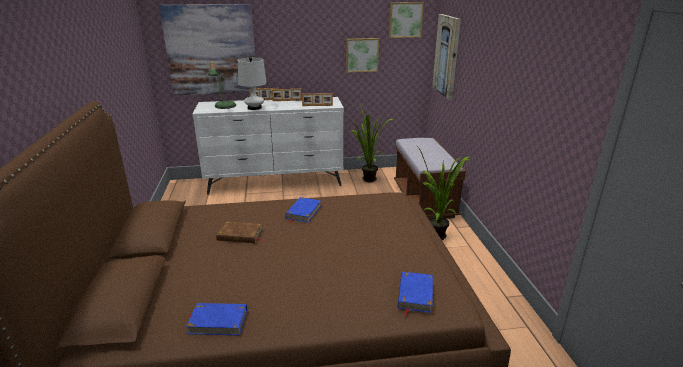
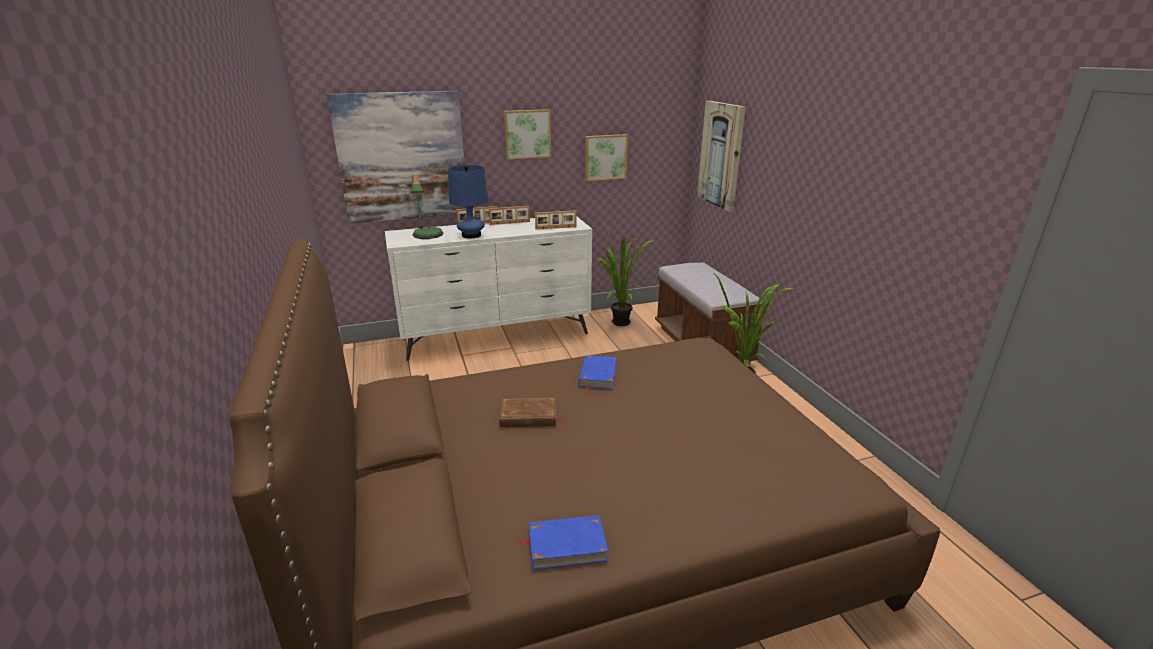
camera: 10 degrees left, 0 degrees up
(254, 108) = (471, 235): white table lamp -> blue table lamp
(405, 20) = (659, 109): picture -> picture (527, 134)
(415, 295) = (807, 474): blue book -> none

